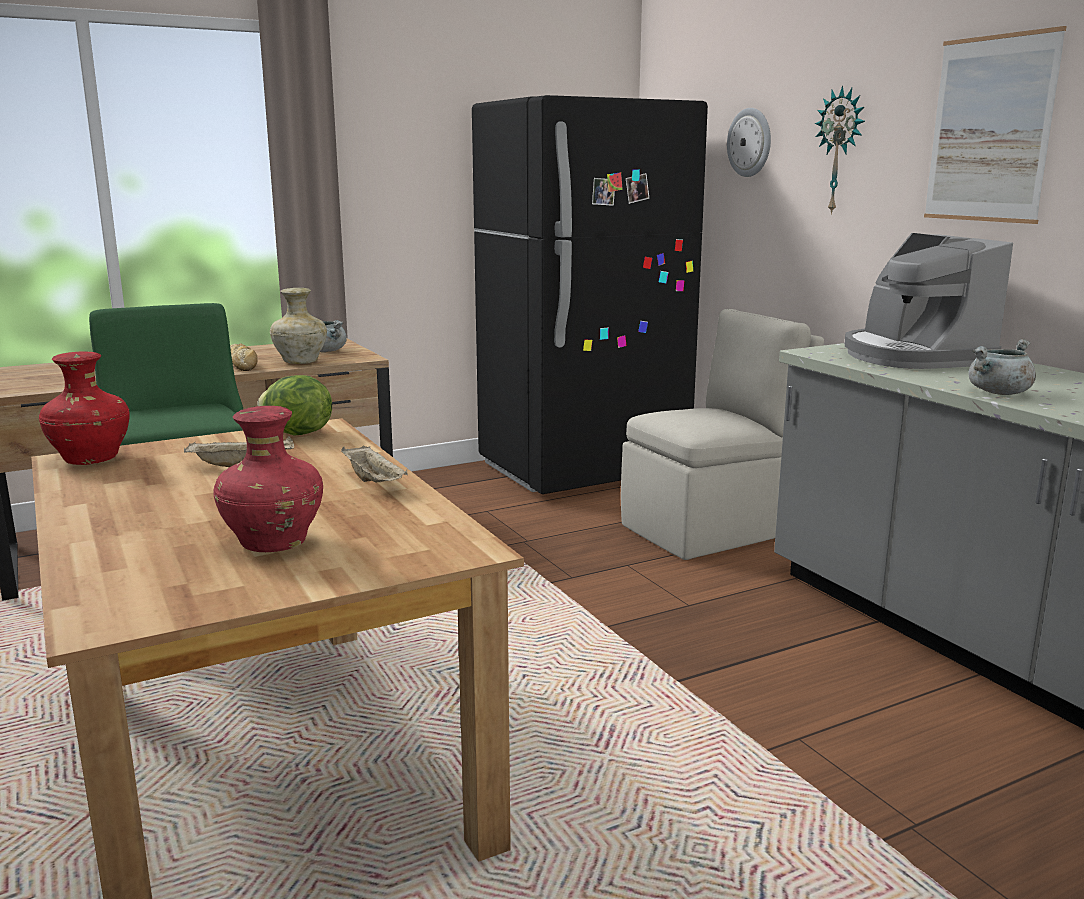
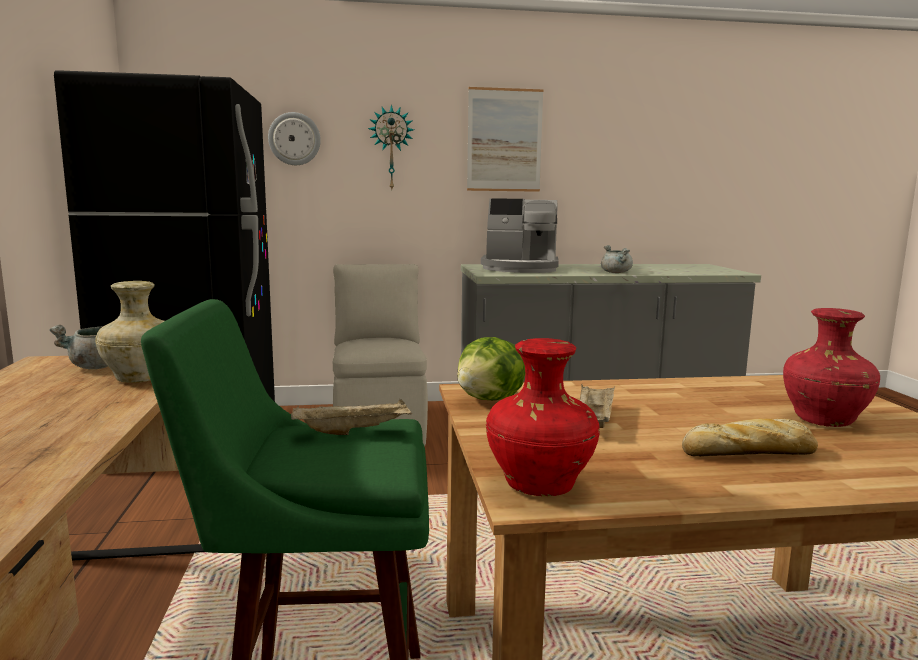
camera: 70 degrees left, 5 degrees down
(242, 364) = (90, 401): bread -> bread (751, 452)
(375, 482) = (663, 388): beige tray -> beige tray (354, 431)

